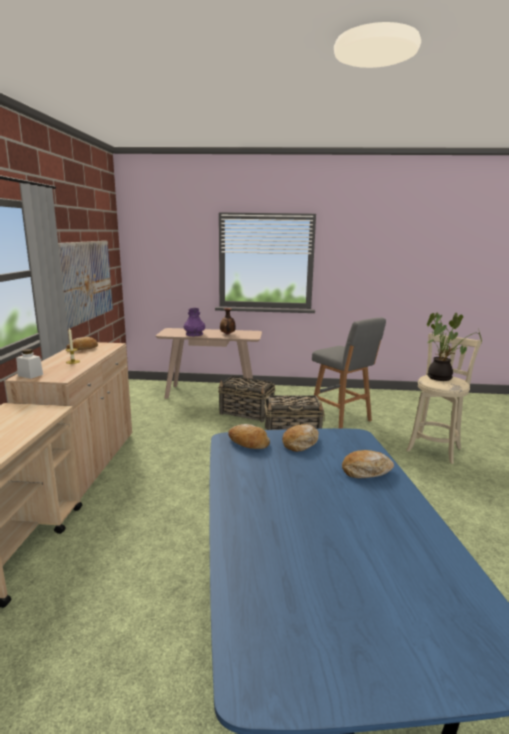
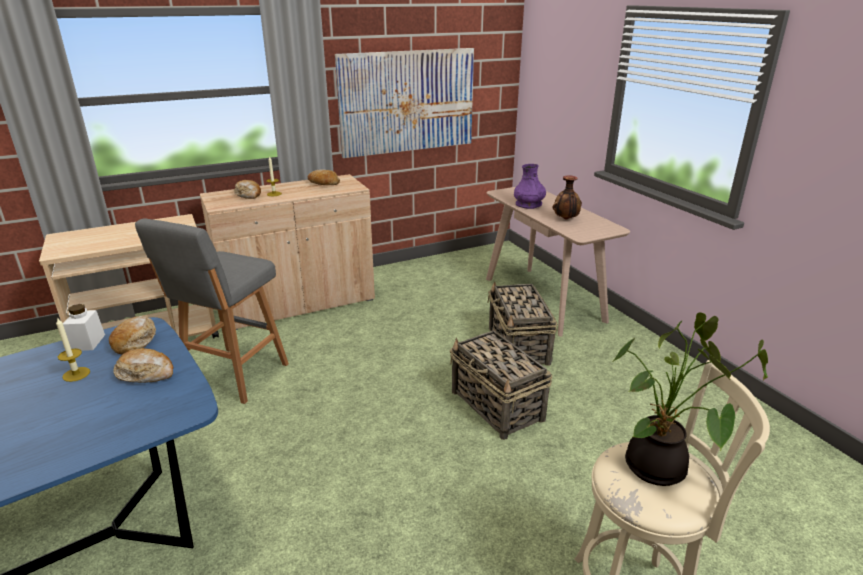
camera: 60 degrees right, 10 degrees up
(30, 375) = (219, 195): white jar -> white jar (87, 342)
(277, 465) = (76, 374): none -> candle
(341, 420) = (610, 440): grey stool -> grey stool (233, 376)
(366, 471) = (66, 440): bread -> bread (249, 195)

